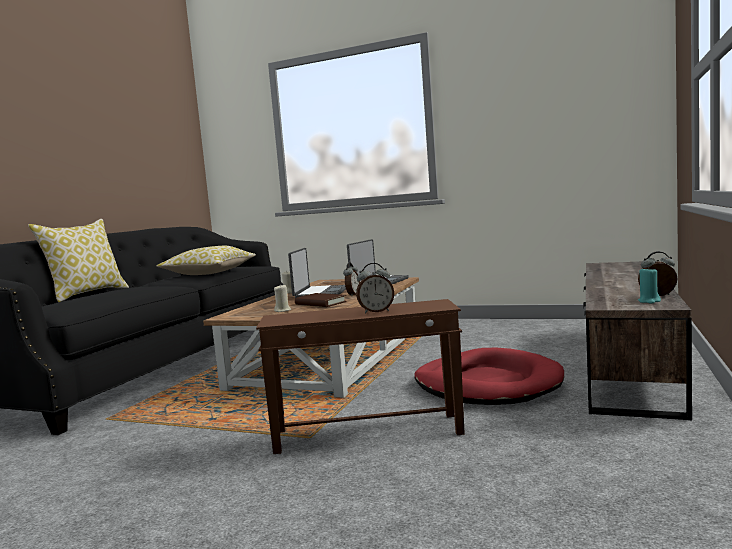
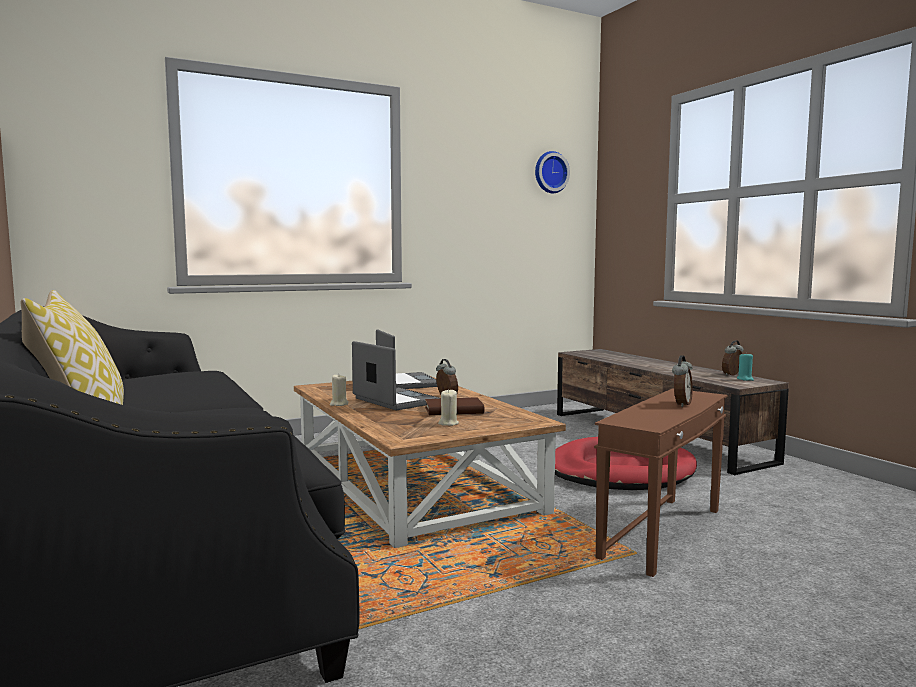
camera: 50 degrees left, 0 degrees up
(209, 273) = (191, 385): pillow -> none
(601, 70) = (550, 172): none -> wall clock

